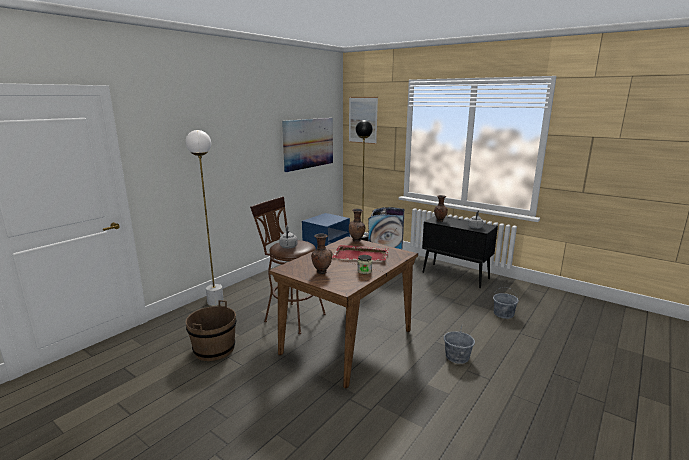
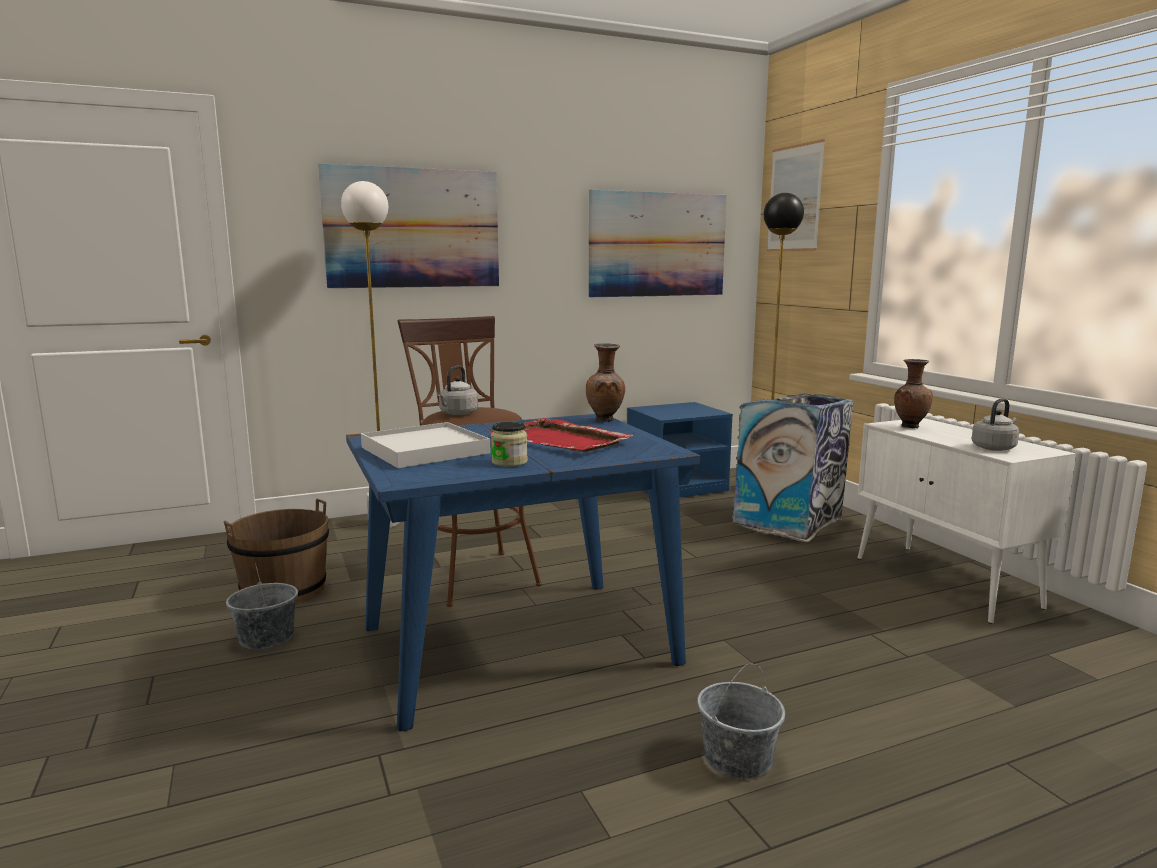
camera: 30 degrees right, 5 degrees down
(210, 149) = (413, 228): none -> picture
(321, 272) = (425, 450): brown vase -> white tray
(346, 342) = (516, 646): brown dining table -> blue dining table
(456, 276) = (946, 583): black cabinet -> white cabinet
(503, 314) = (1002, 700): grey bucket -> grey bucket (266, 638)

